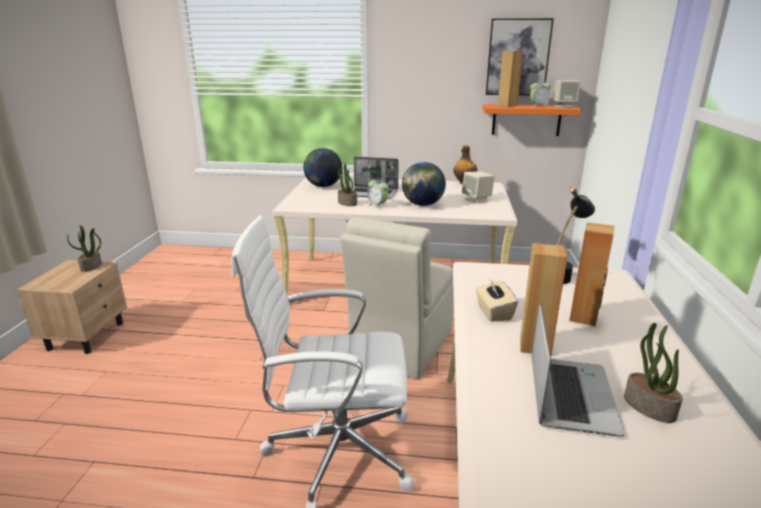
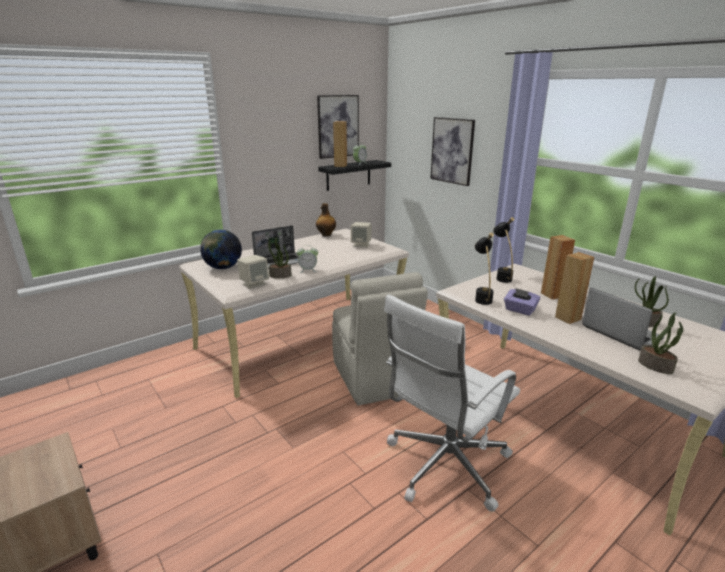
camera: 45 degrees left, 0 degrees up
(91, 267) = (42, 452): potted plant -> potted plant (656, 366)
(422, 205) = (336, 259): globe -> none
(482, 283) = (482, 297): none -> black table lamp
(493, 312) = (519, 310): beige tissue box -> purple tissue box
(526, 120) = (348, 175): orange shelf -> black shelf
(564, 106) = (375, 161): beige speaker -> beige speaker (254, 284)
(635, 95) = (452, 151): none -> picture

